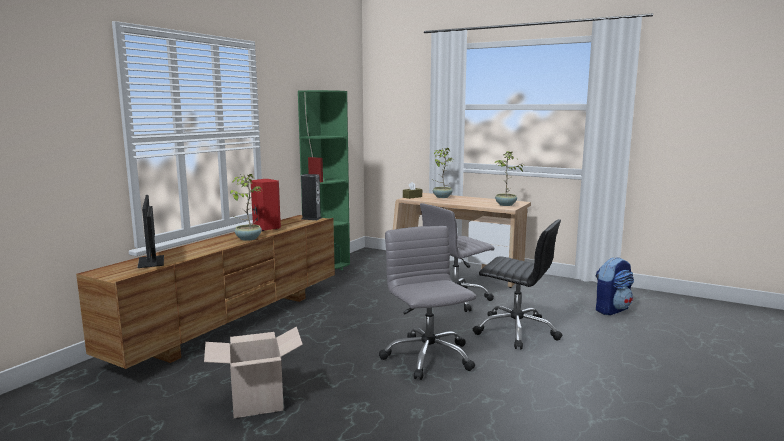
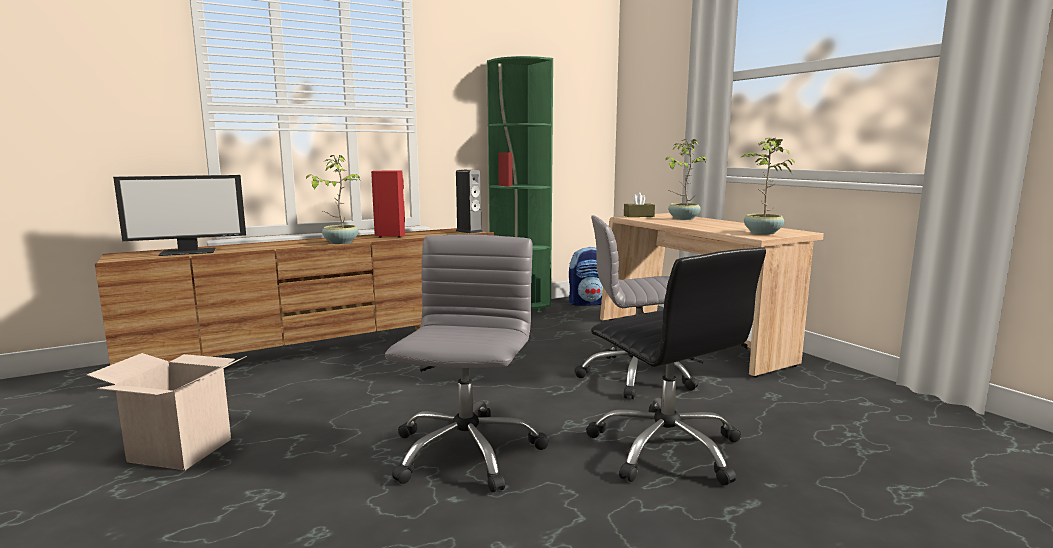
camera: 30 degrees right, 0 degrees up
(152, 261) = (189, 252): monitor -> monitor turned 120 degrees counterclockwise
(611, 309) = (920, 456): backpack -> backpack (589, 303)

